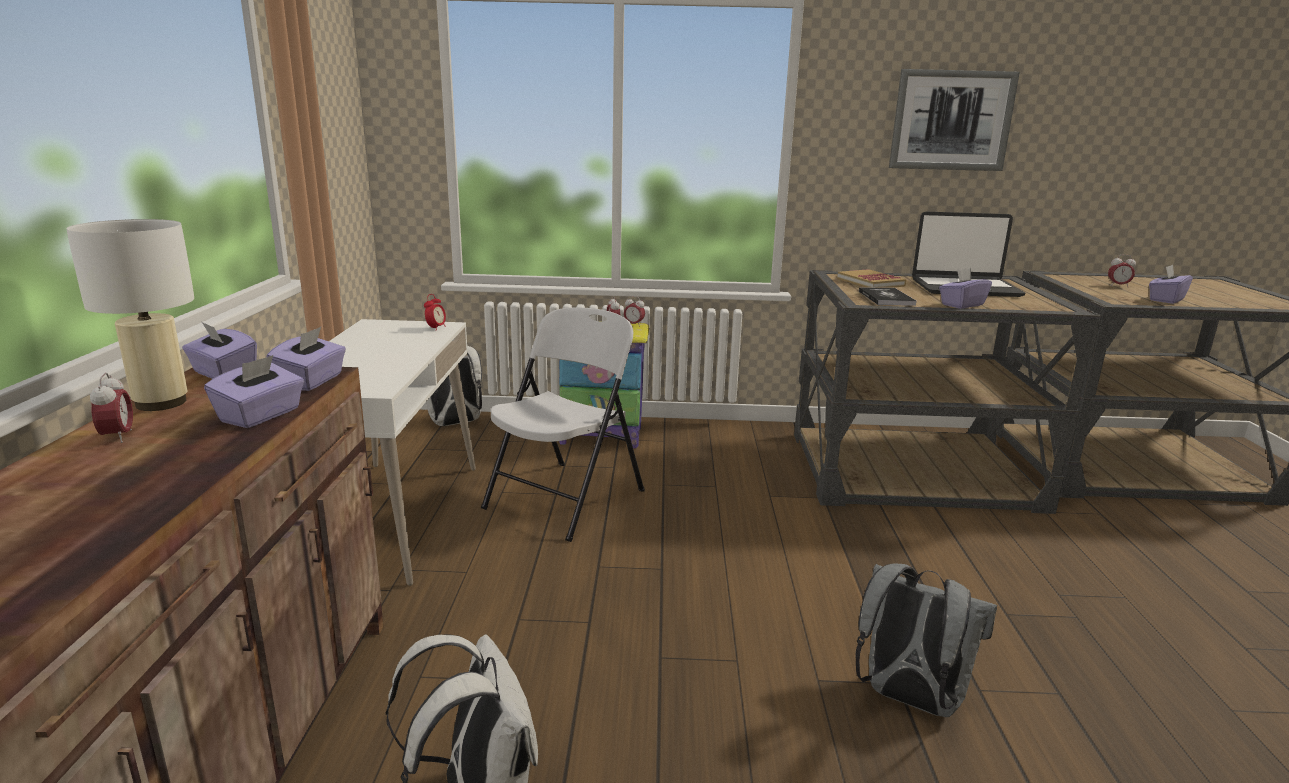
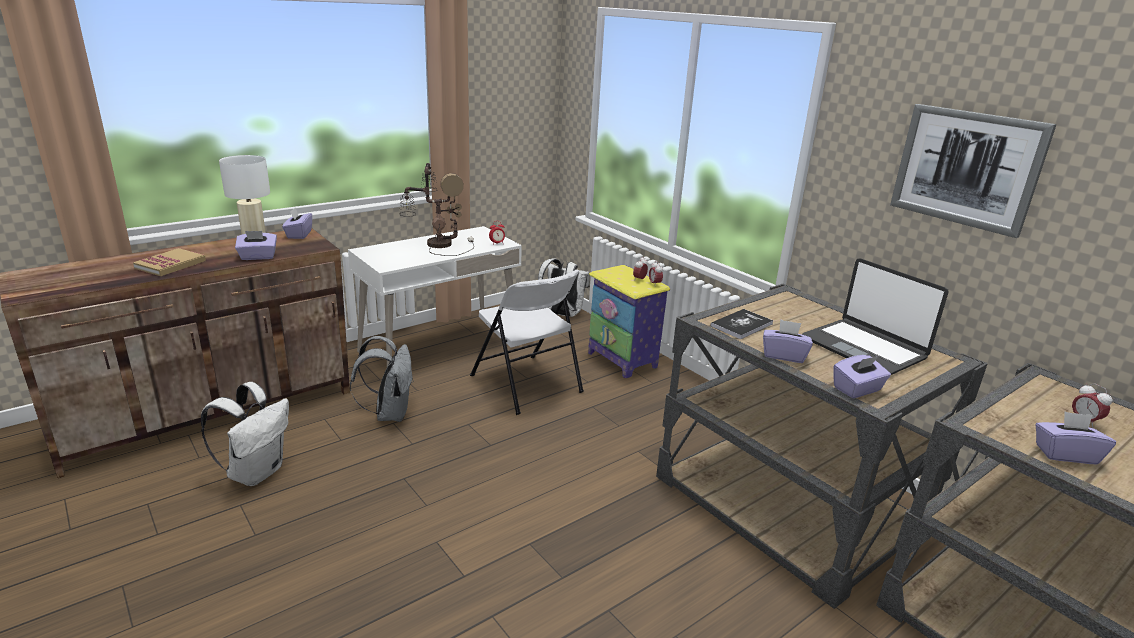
camera: 50 degrees right, 5 degrees up
(118, 437) = (214, 248): alarm clock -> none
(311, 381) = (308, 249): purple tissue box -> purple tissue box (857, 389)
(366, 349) = (437, 244): none -> table lamp
(565, 499) = (525, 384): white chair -> white chair turned 60 degrees clockwise
(870, 282) = (789, 310): book -> book (170, 264)
(908, 699) = (451, 584): grey backpack -> grey backpack (390, 413)

